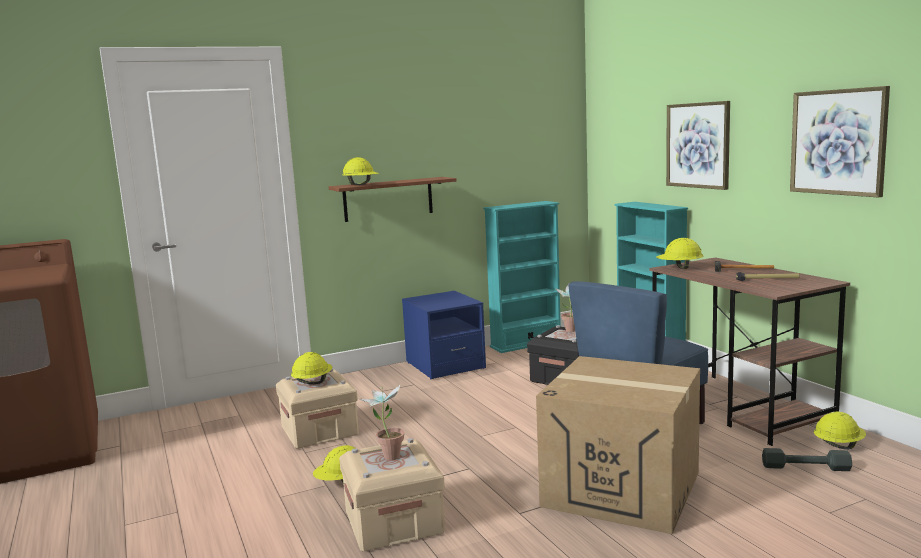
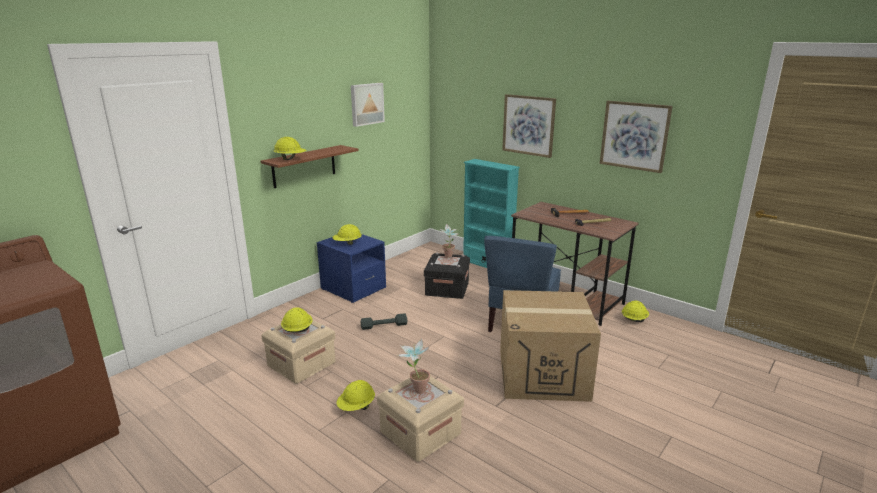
camera: 25 degrees left, 10 degrees up
(482, 127) = (366, 104): none -> picture
(526, 344) = (398, 262): turquoise bookcase -> none
(679, 268) = (531, 214): yellow hard hat -> yellow hard hat (347, 243)
(805, 467) = (627, 338): grey dumbbell -> grey dumbbell (384, 326)

